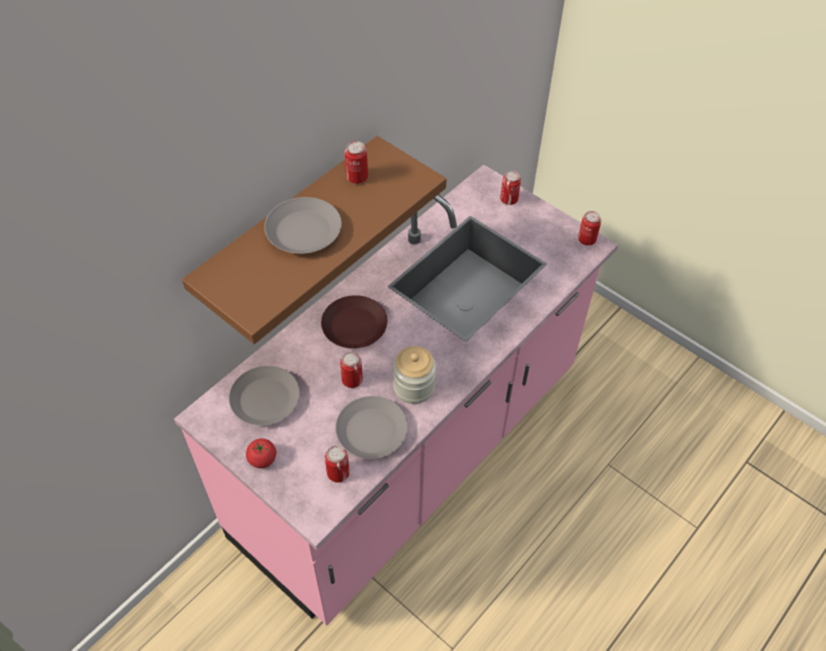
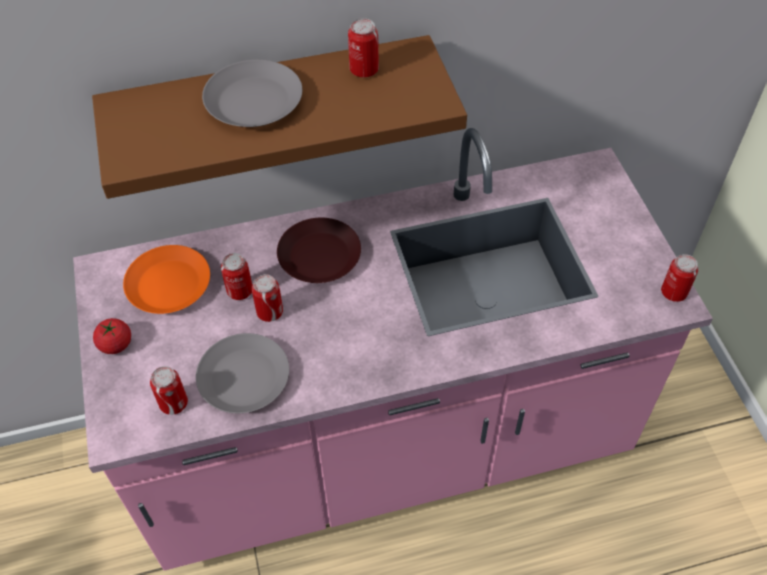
camera: 35 degrees right, 0 degrees up
(266, 399) = (170, 285): grey plate -> orange plate
(414, 387) = (328, 355): jar -> none
(509, 199) = (610, 200): can -> can (240, 291)

